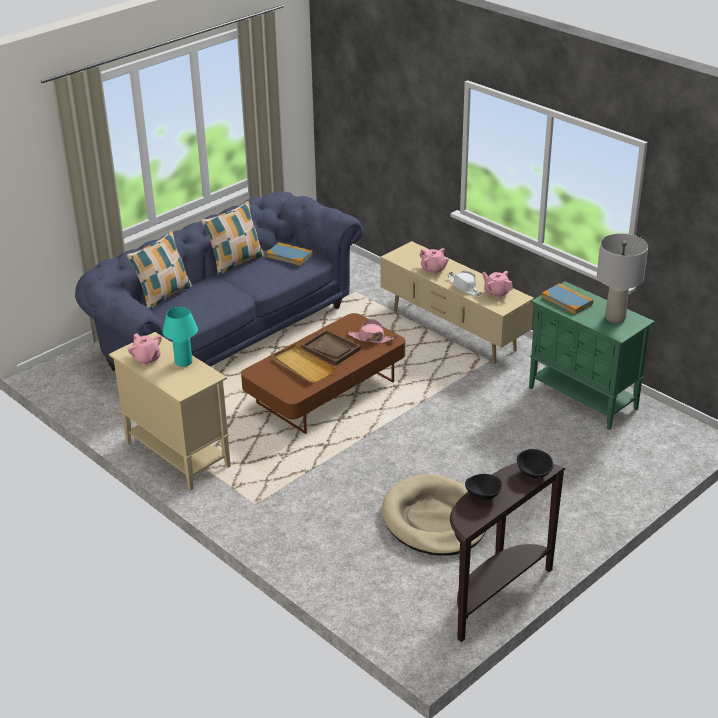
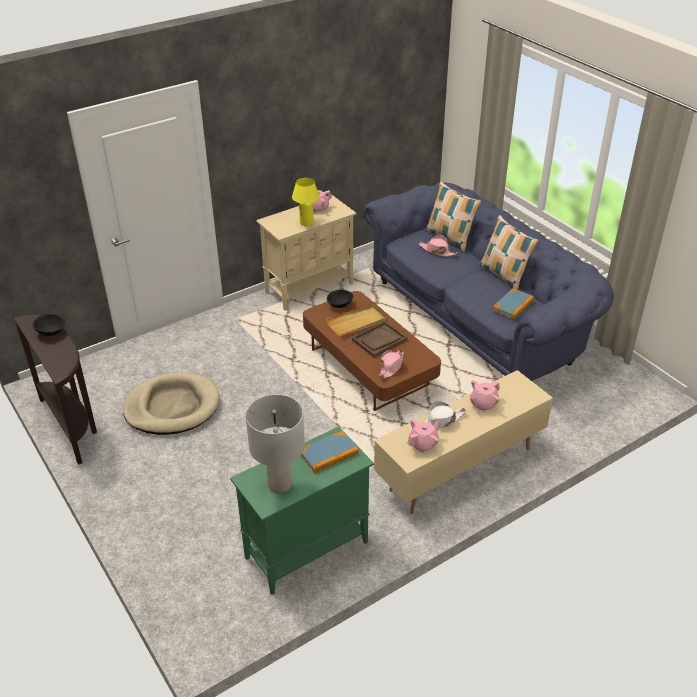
camera: 100 degrees right, 5 degrees up
(183, 362) = (306, 223): turquoise table lamp -> yellow table lamp
(194, 301) = (437, 251): none -> pink hat
(533, 473) = (58, 363): black bowl -> black bowl (340, 305)

